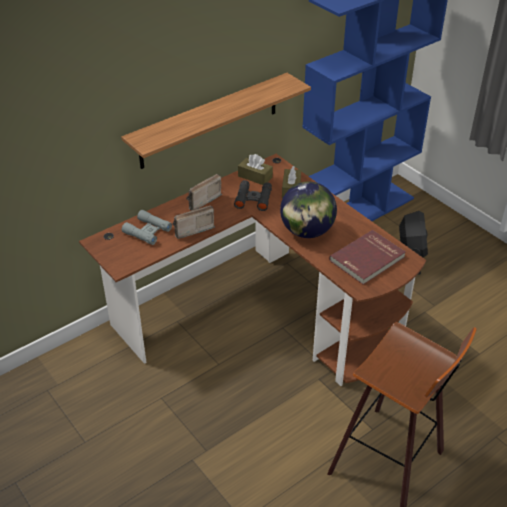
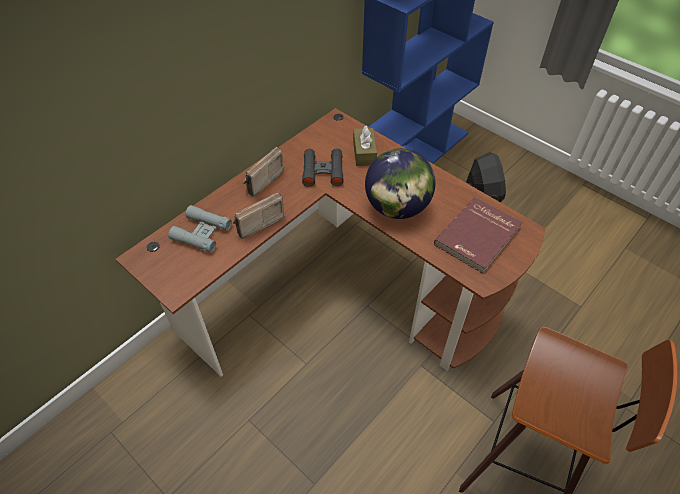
camera: 10 degrees left, 10 degrees up
(209, 121) = (258, 81): shelf -> none
(255, 177) = (318, 141): brown tissue box -> none

